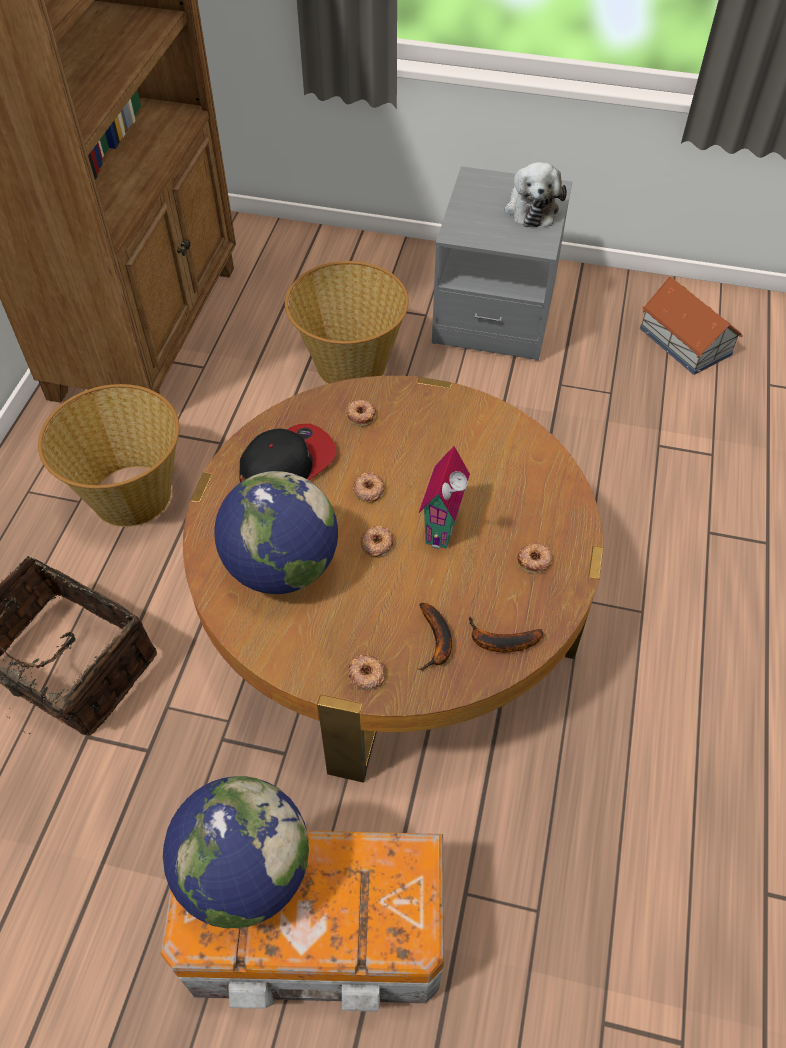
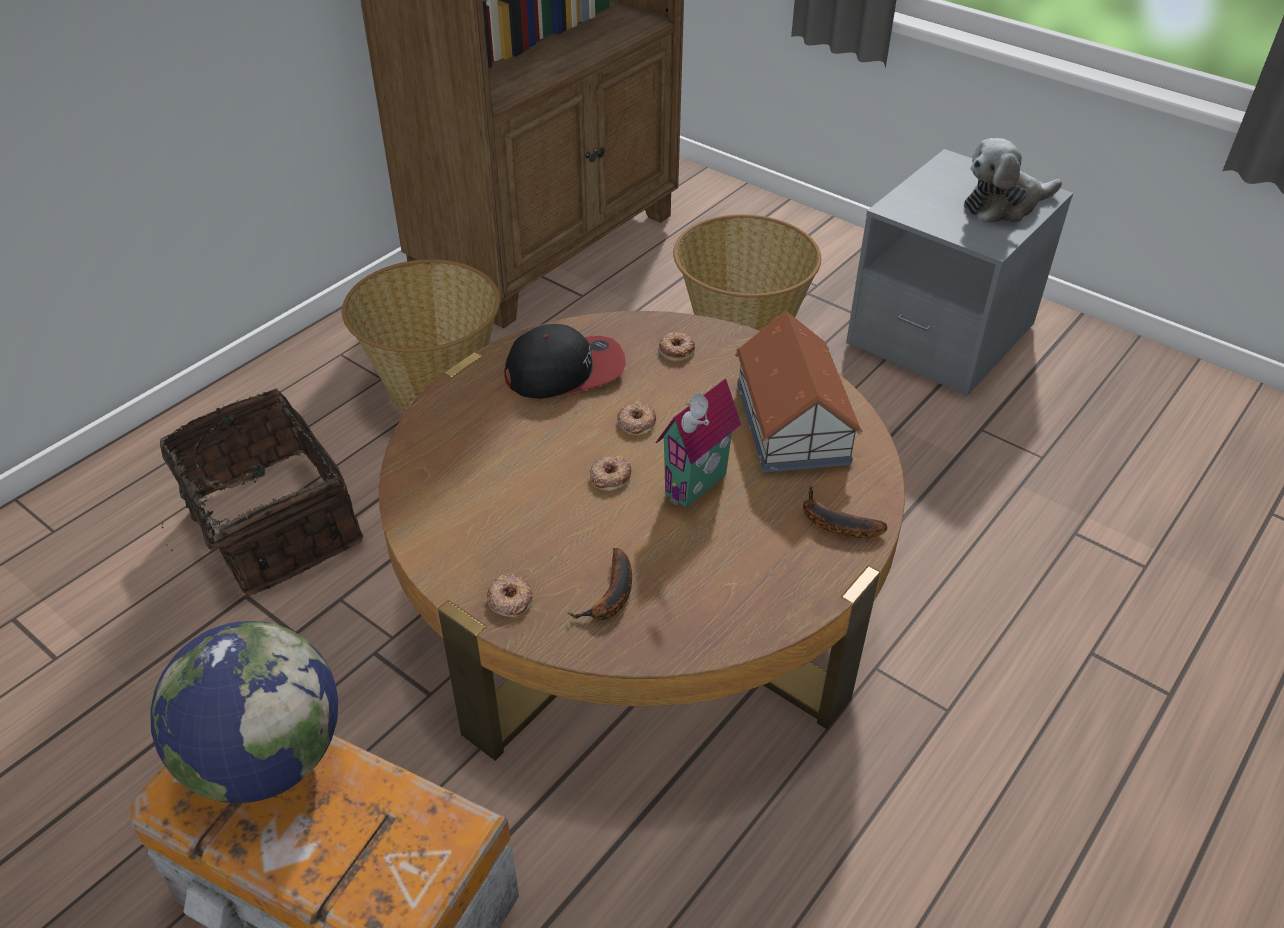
camera: 25 degrees right, 10 degrees down
(282, 567) = (492, 464): globe -> none
(500, 642) = (685, 624): banana -> banana (833, 523)
(531, 207) = (1004, 205): plush toy -> plush toy turned 45 degrees clockwise
(534, 561) = (783, 556): donut -> none
(685, 342) = (1175, 432): toy house -> toy house (791, 424)

